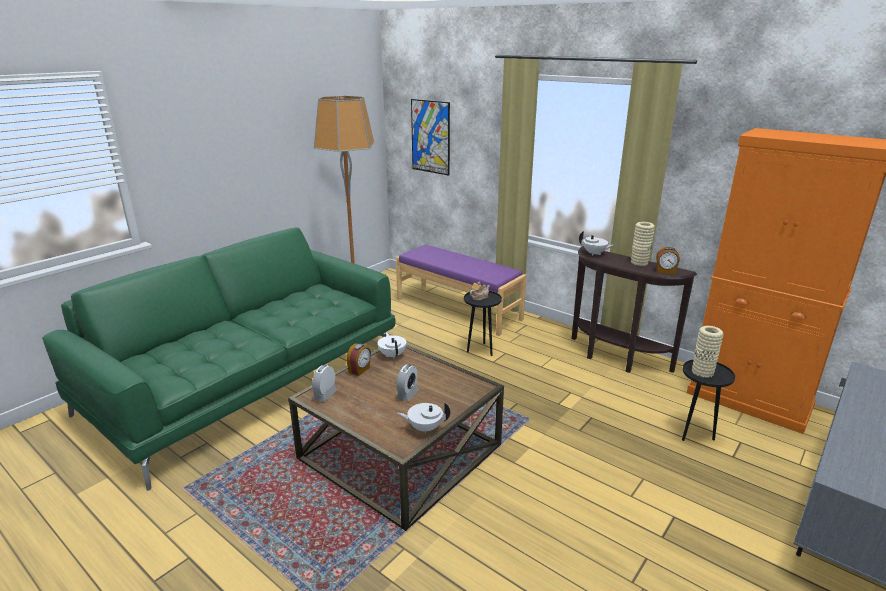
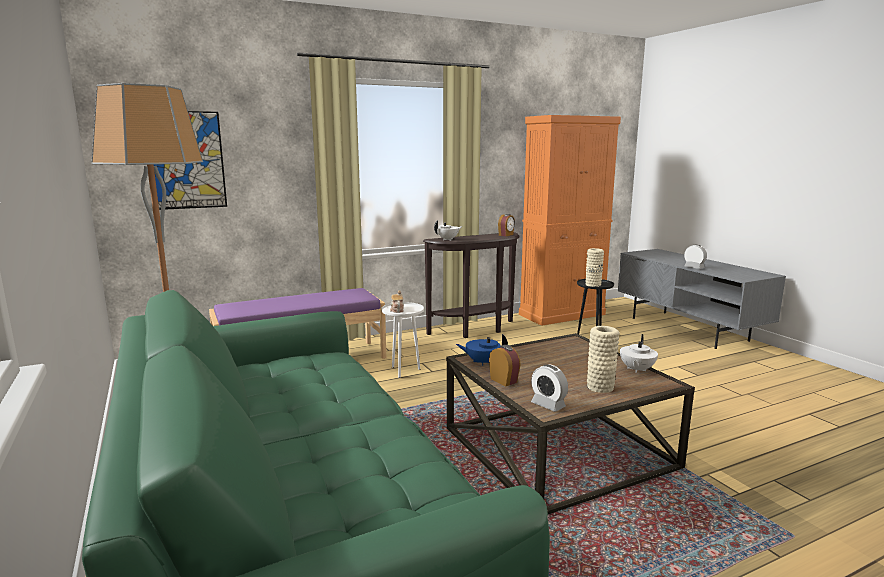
camera: 65 degrees left, 10 degrees down
(392, 355) = (482, 362): white teapot -> blue teapot
(407, 394) = (570, 367): alarm clock -> alarm clock (694, 267)
(481, 350) = (403, 371): black side table -> white side table
(639, 262) = (481, 236): beige vase -> beige vase (600, 387)

